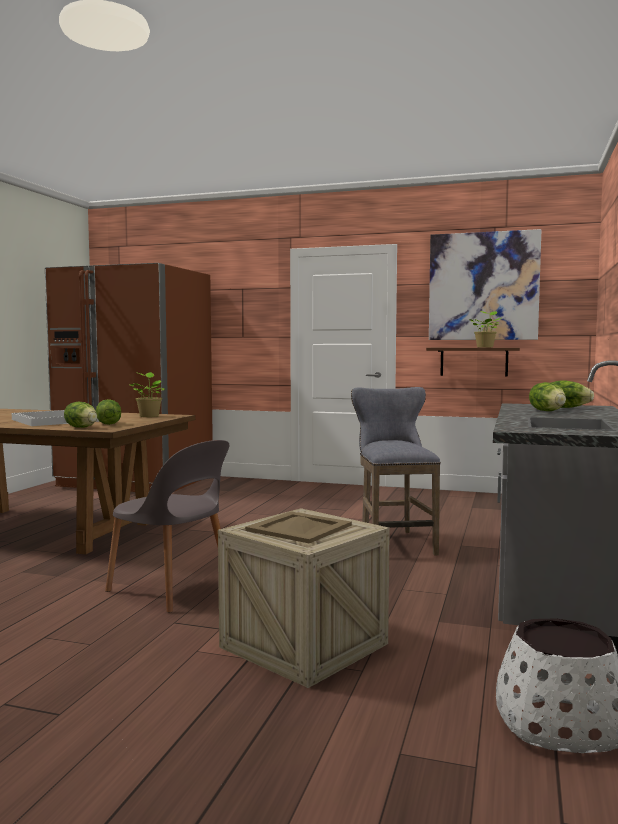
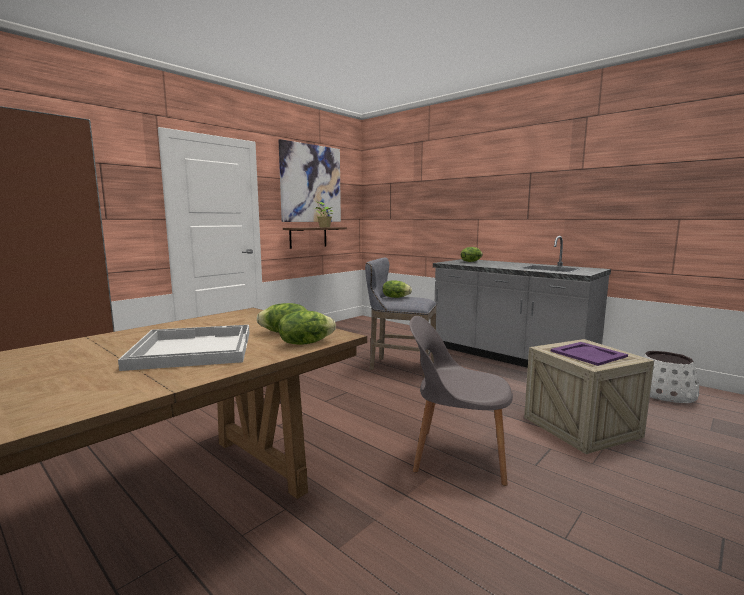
camera: 65 degrees left, 5 degrees up
(149, 416) = (233, 318): potted plant -> none
(172, 589) = (457, 456): grey chair -> grey chair turned 135 degrees counterclockwise
(299, 528) = (589, 354): beige tray -> purple tray
(548, 411) = (489, 264): lettuce -> lettuce (396, 297)

